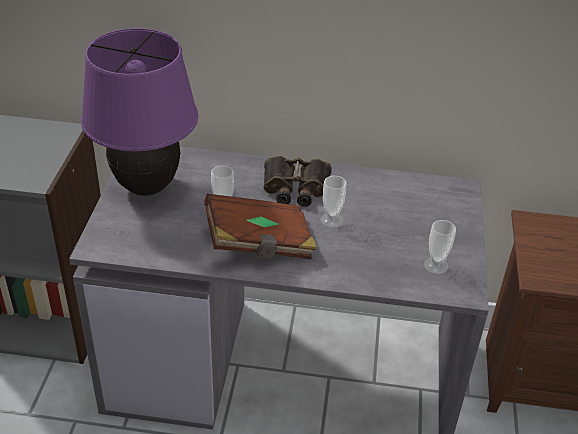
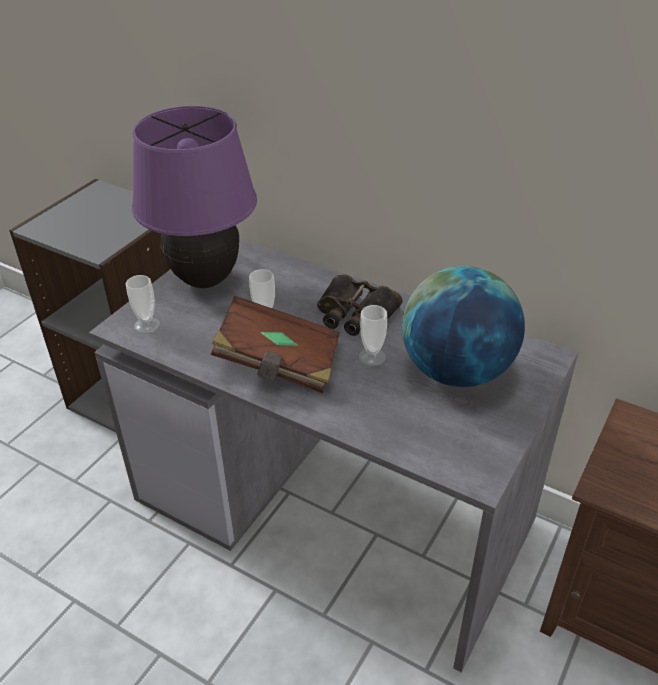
camera: 25 degrees right, 0 degrees up
(402, 216) = (456, 371): none -> globe
(436, 265) = (461, 437): cup -> cup (147, 325)

